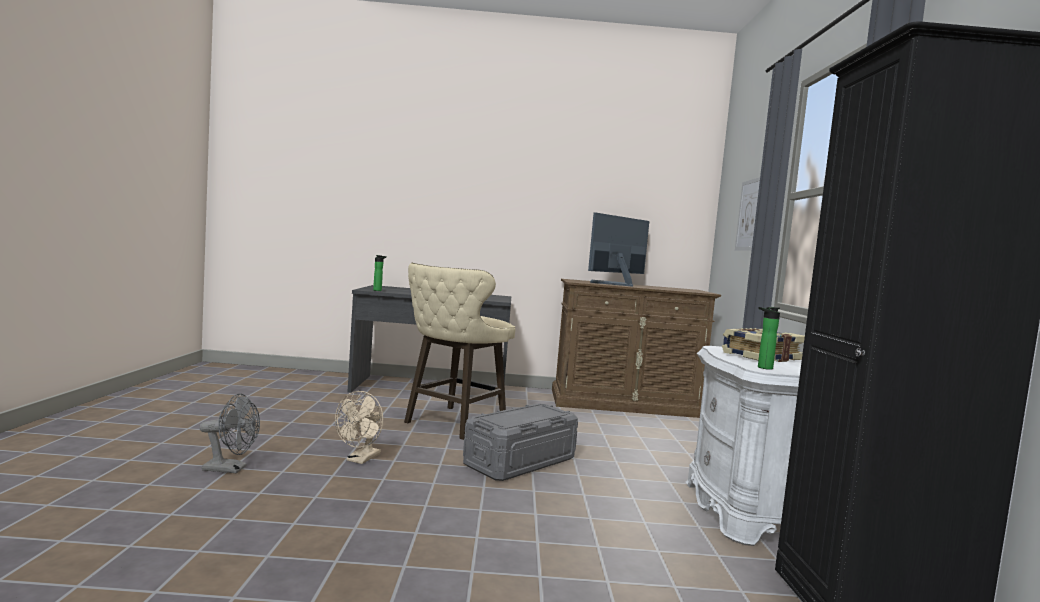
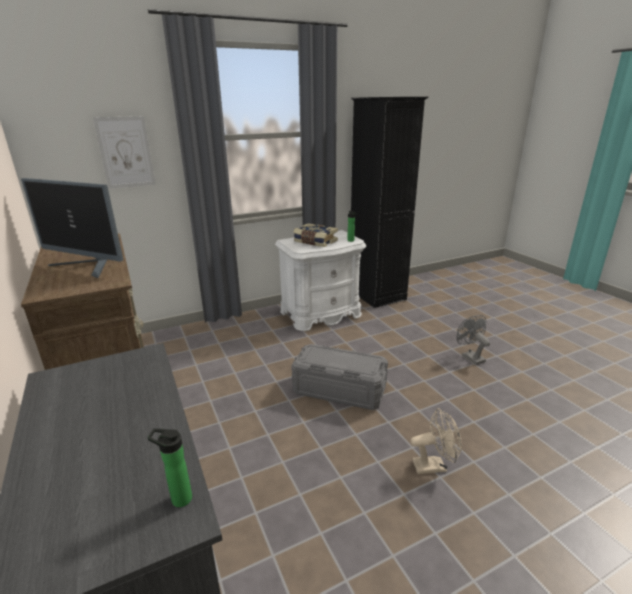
camera: 115 degrees left, 20 degrees up
(231, 469) = (552, 530): grey fan -> grey fan (470, 356)
(452, 423) = (287, 461): beige stool -> none

